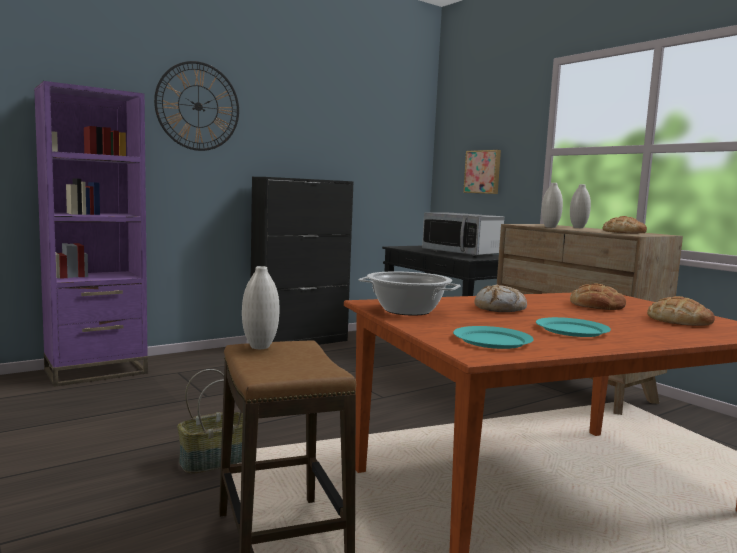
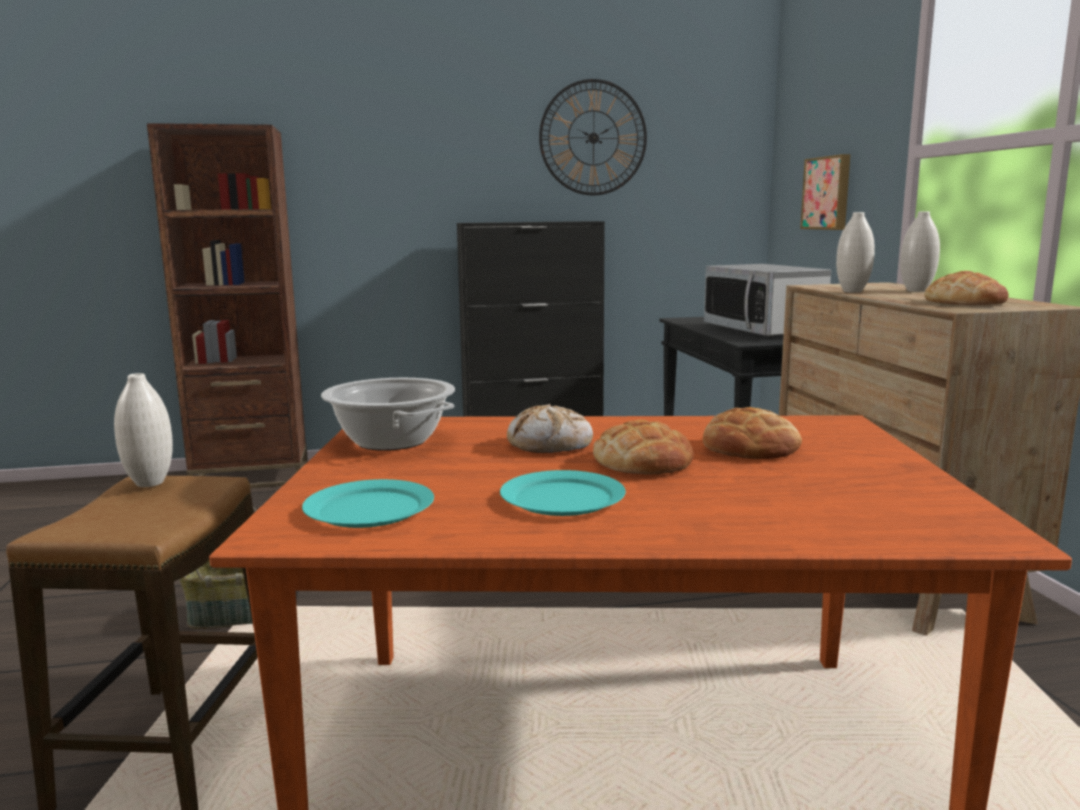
camera: 25 degrees right, 5 degrees up
(96, 371) = (251, 477): purple bookcase -> brown bookcase
(198, 106) = (376, 132): wall clock -> wall clock (593, 138)
(679, 321) = (841, 493): bread -> bread (642, 462)

